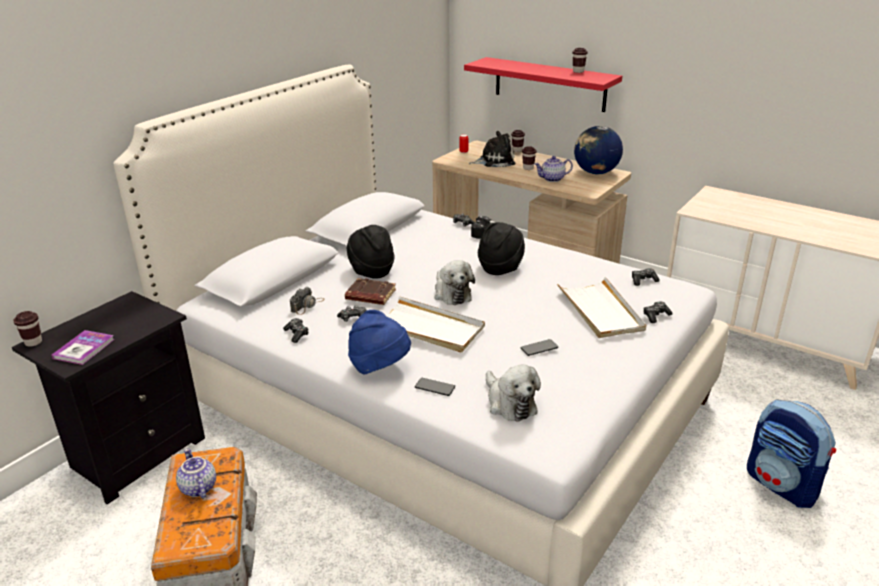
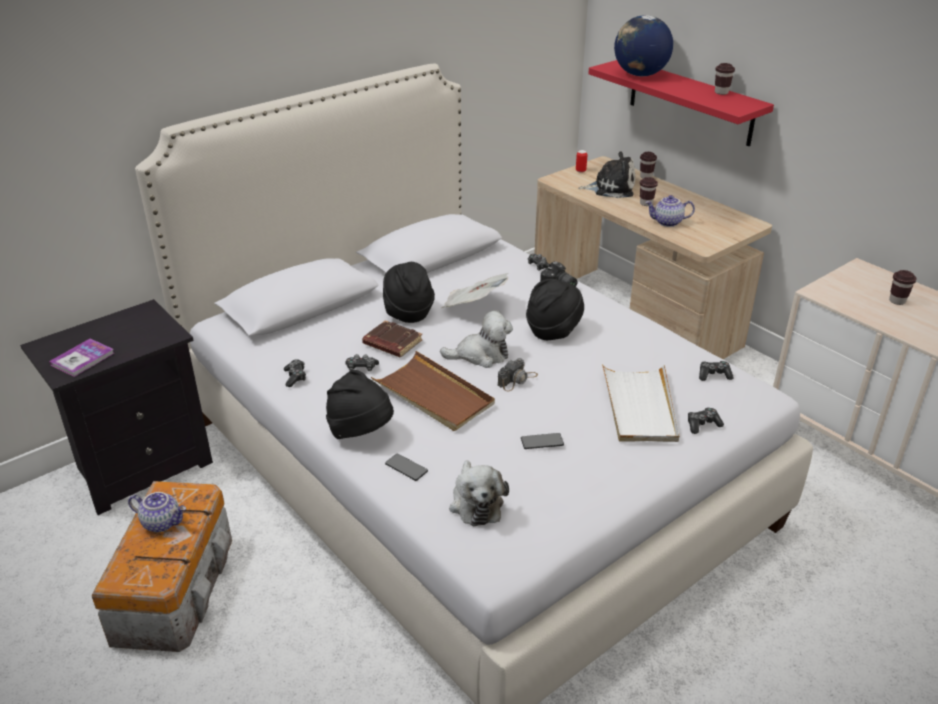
camera: 15 degrees right, 5 degrees up
(33, 342) = (41, 343): brown cup -> brown cup (897, 301)
(197, 488) = (162, 522): teapot -> teapot turned 120 degrees clockwise
(307, 305) = (321, 344): camera -> camera (517, 380)
(380, 367) = (361, 432): blue hat -> black hat
(425, 259) = (474, 306): none -> newspaper
(429, 328) = (434, 395): white tray -> brown tray
(451, 293) = (481, 355): plush toy -> plush toy turned 90 degrees counterclockwise
(595, 173) = (726, 220): globe -> globe (640, 75)
(782, 485) = (825, 653): backpack -> none

